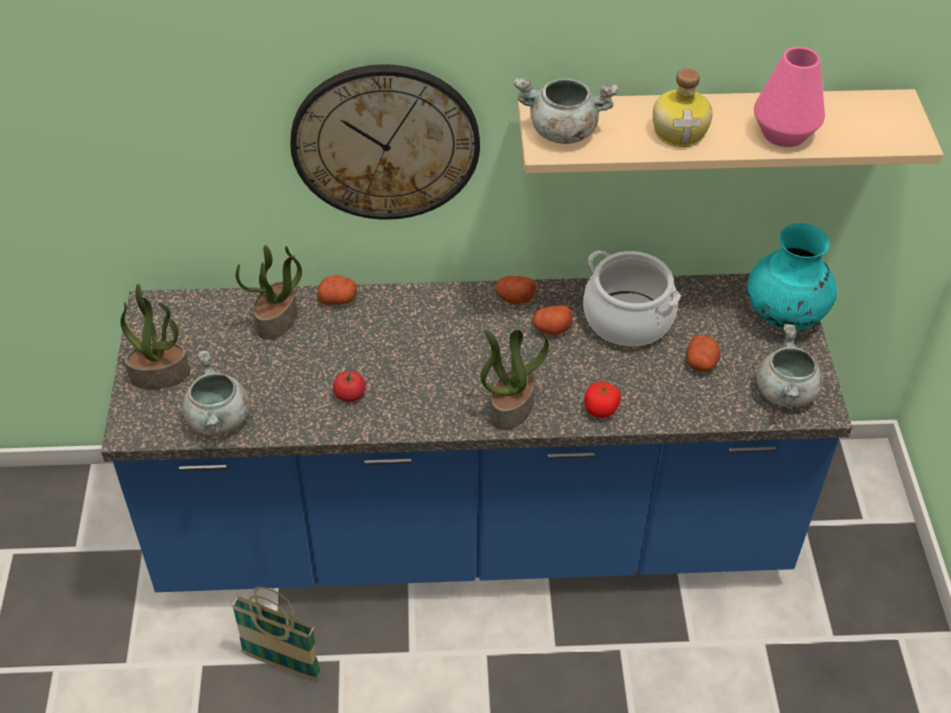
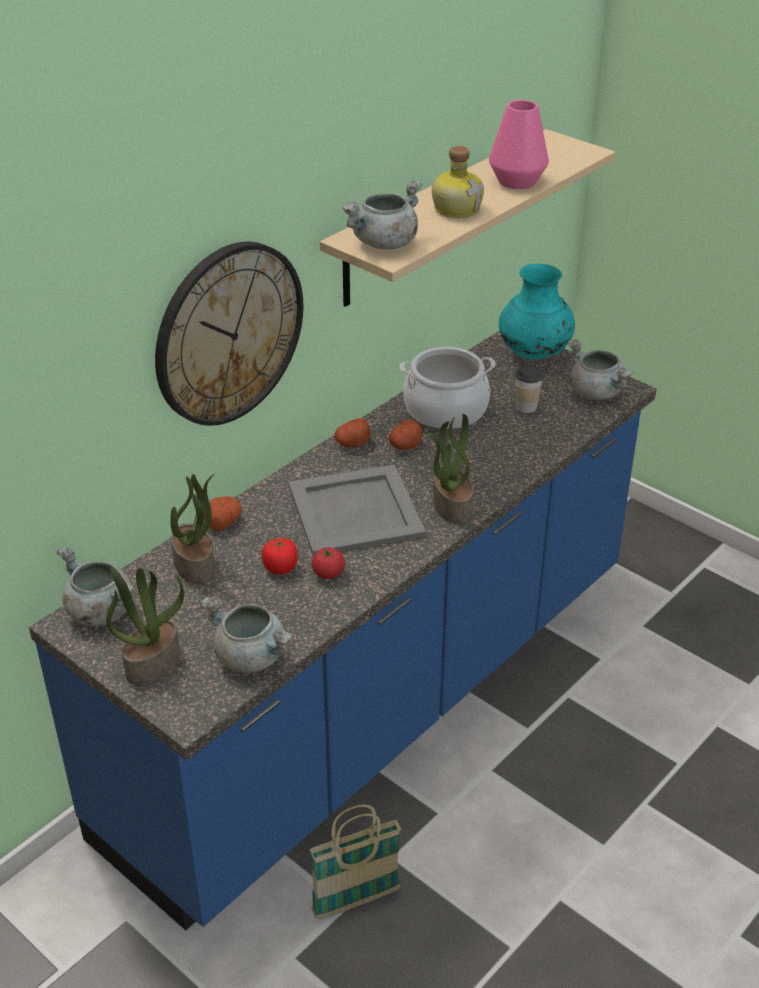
camera: 45 degrees left, 10 degrees down
(179, 311) = (100, 611): none -> grey cooking pot
(439, 357) = (356, 509): none -> grey tray
(600, 409) = (508, 470): tomato -> tomato (280, 567)
(701, 363) = (526, 407): potato -> cup

